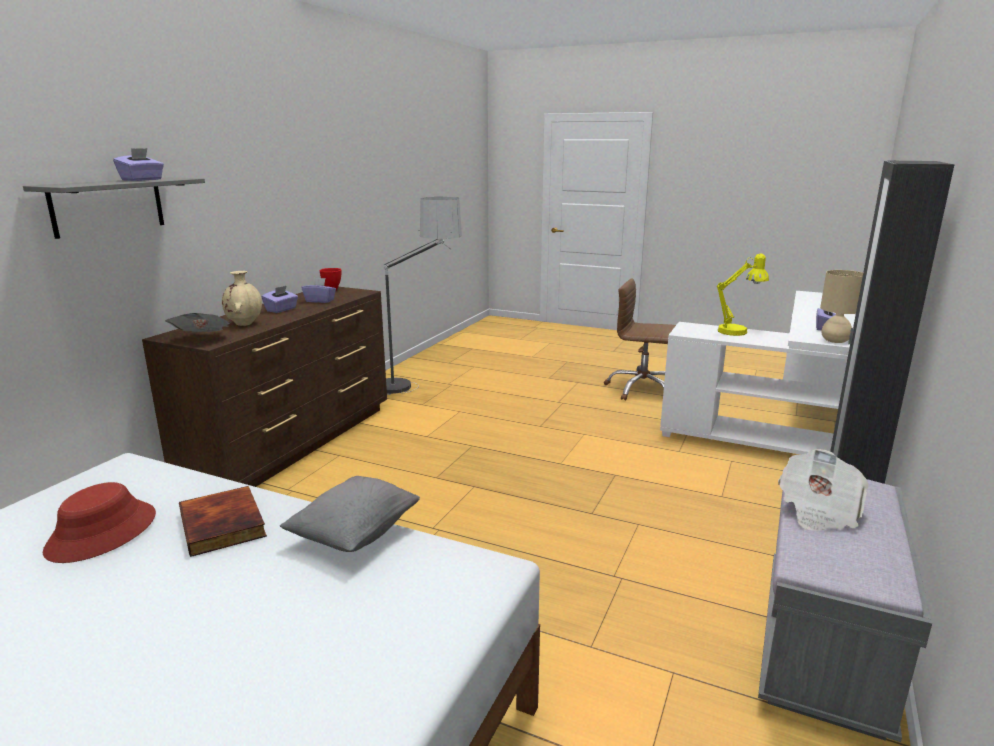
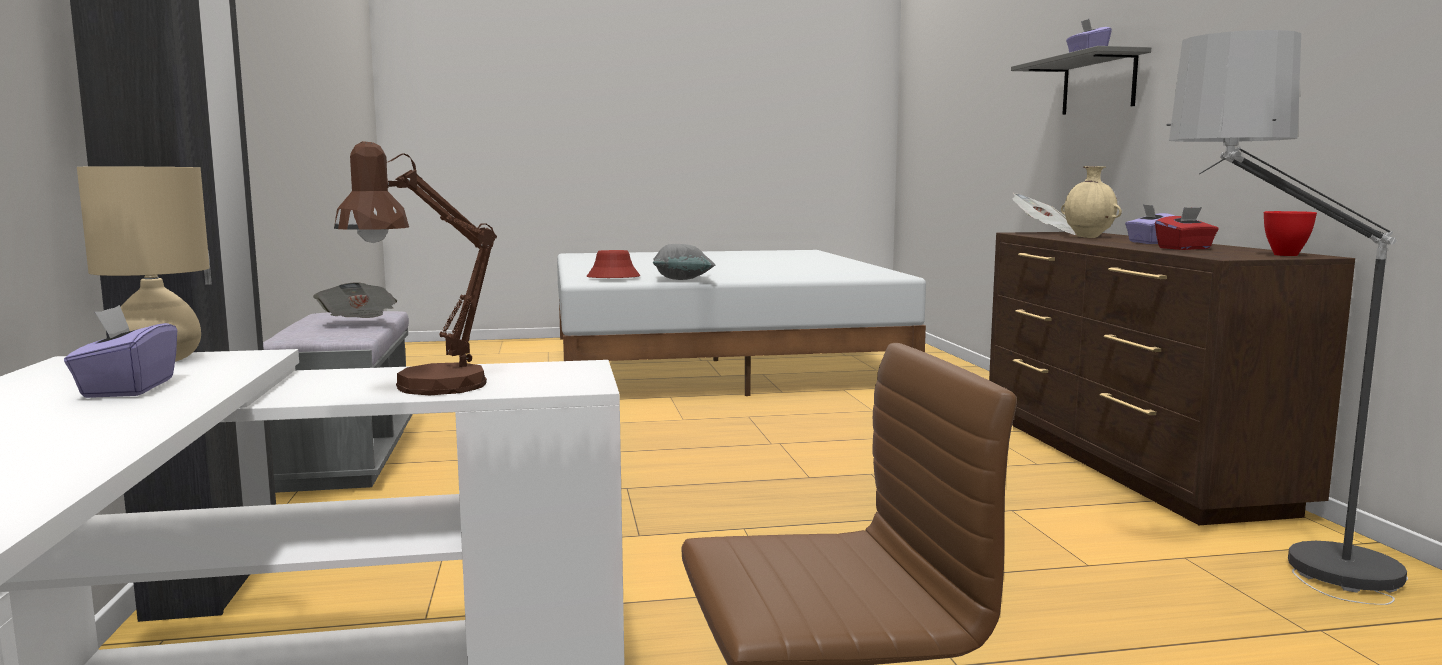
camera: 145 degrees right, 10 degrees down
(102, 533) = (810, 270): red hat -> red hat (613, 278)
(225, 524) = (761, 275): book -> none
(320, 301) = (1185, 248): purple tissue box -> red tissue box
(737, 331) = (425, 389): yellow table lamp -> brown table lamp

